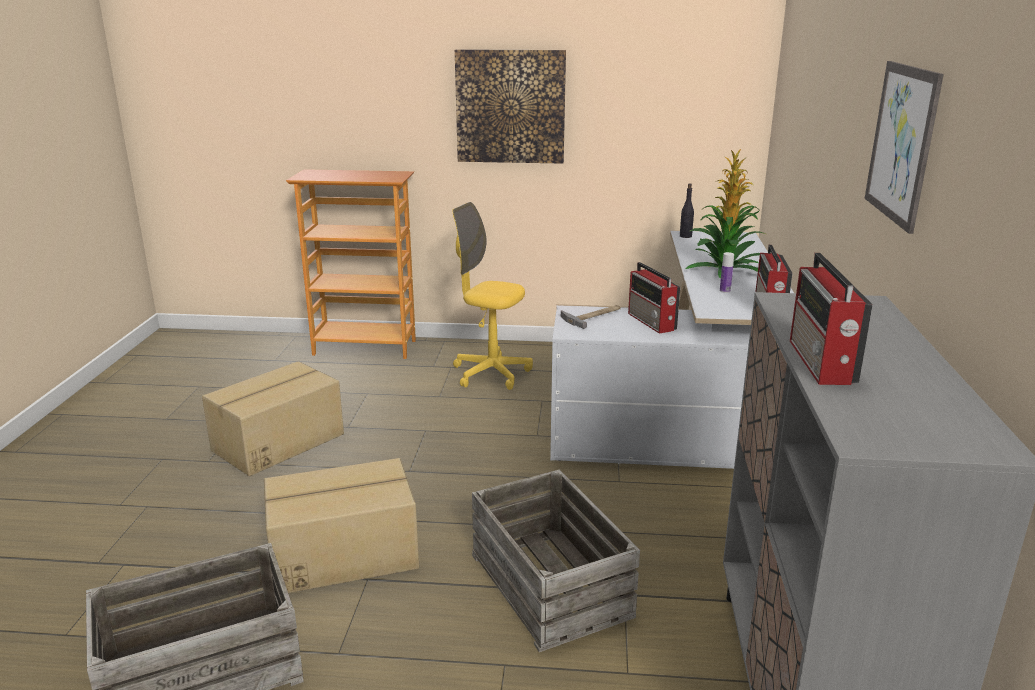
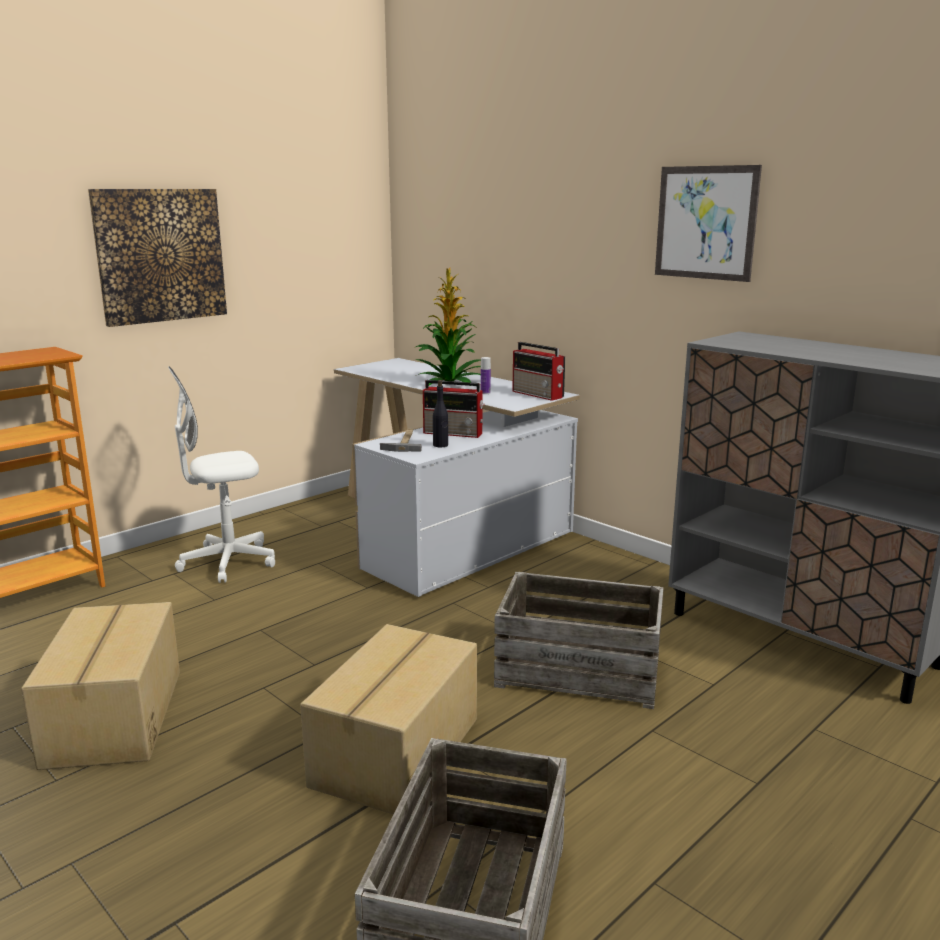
camera: 50 degrees left, 5 degrees down
(491, 373) = (228, 562): yellow office chair -> white office chair
(685, 236) = (358, 369): black bottle -> black bottle (440, 445)
(821, 363) = (833, 358): radio -> none

